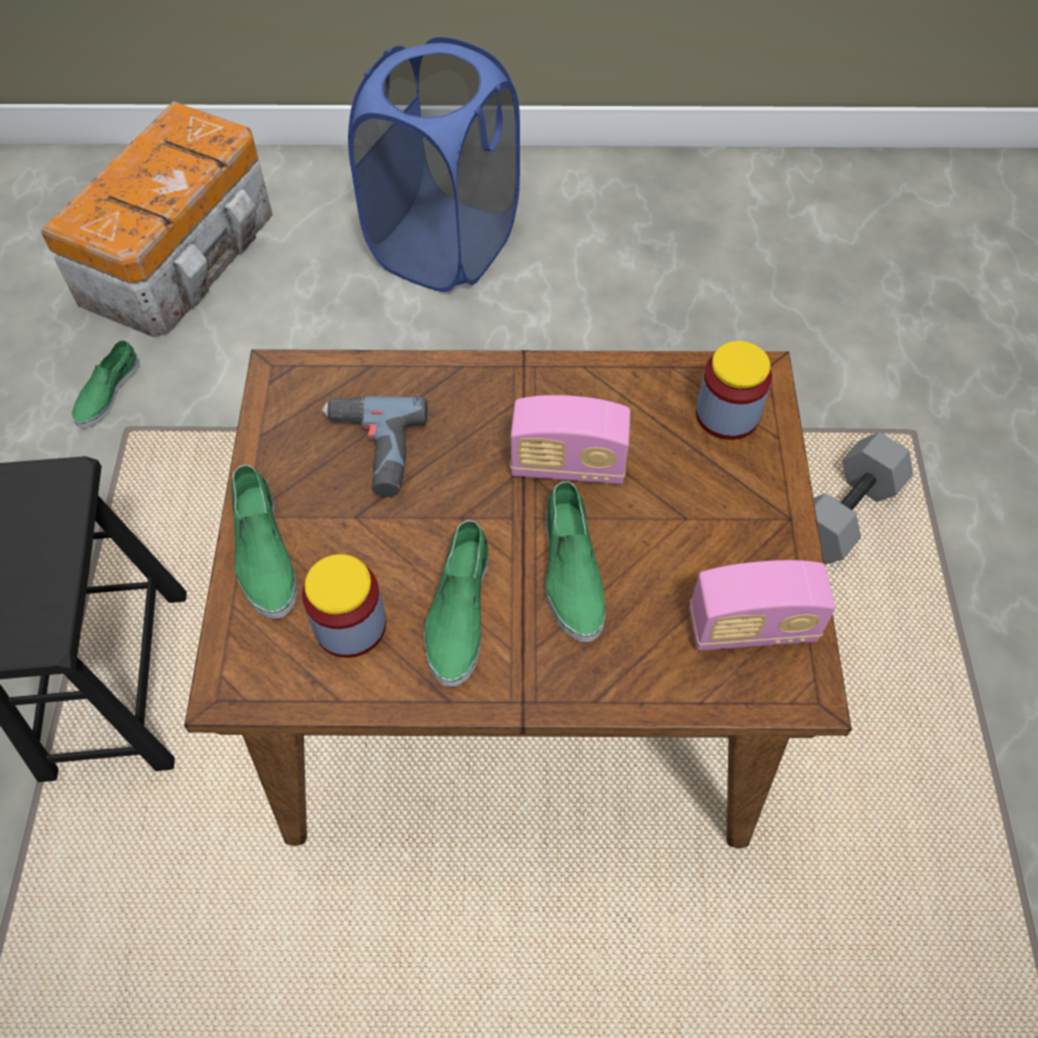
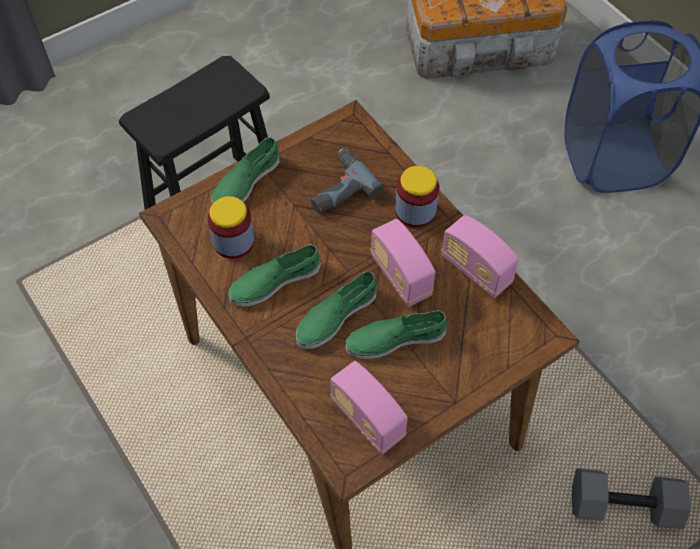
camera: 55 degrees right, 0 degrees up
(107, 392) = (367, 81): green shoe -> green shoe (395, 338)
(621, 385) = (476, 270): none -> radio
(727, 414) = (501, 333): jar -> jar (415, 211)

